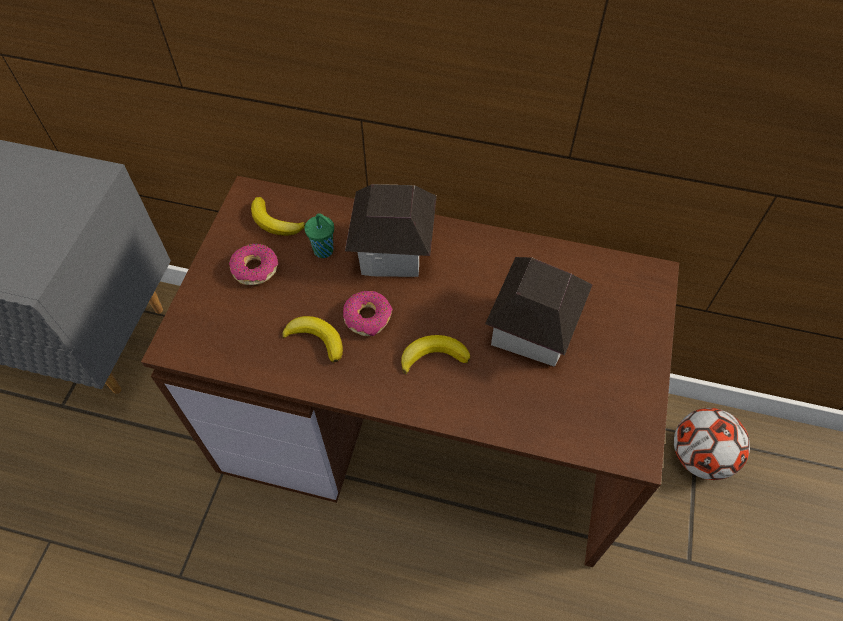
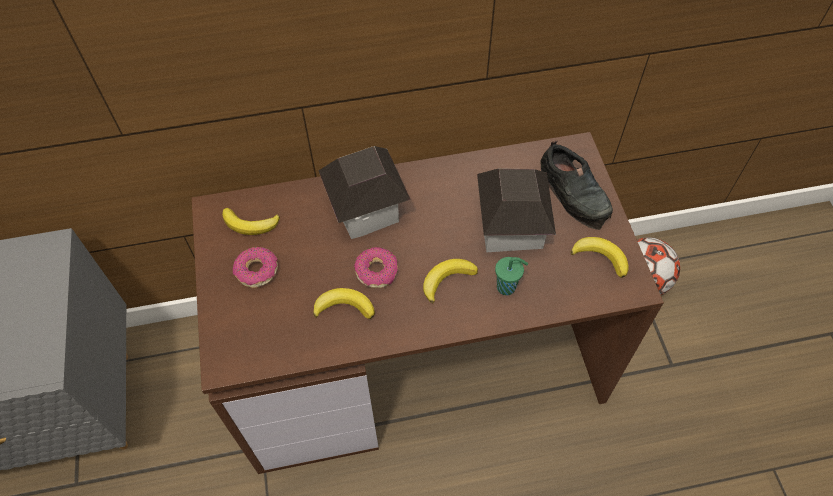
camera: 25 degrees left, 0 degrees up
(324, 251) = (308, 232): green cup -> green cup (507, 287)
(614, 403) = (601, 257): none -> banana
(624, 321) = (574, 192): none -> black shoe

